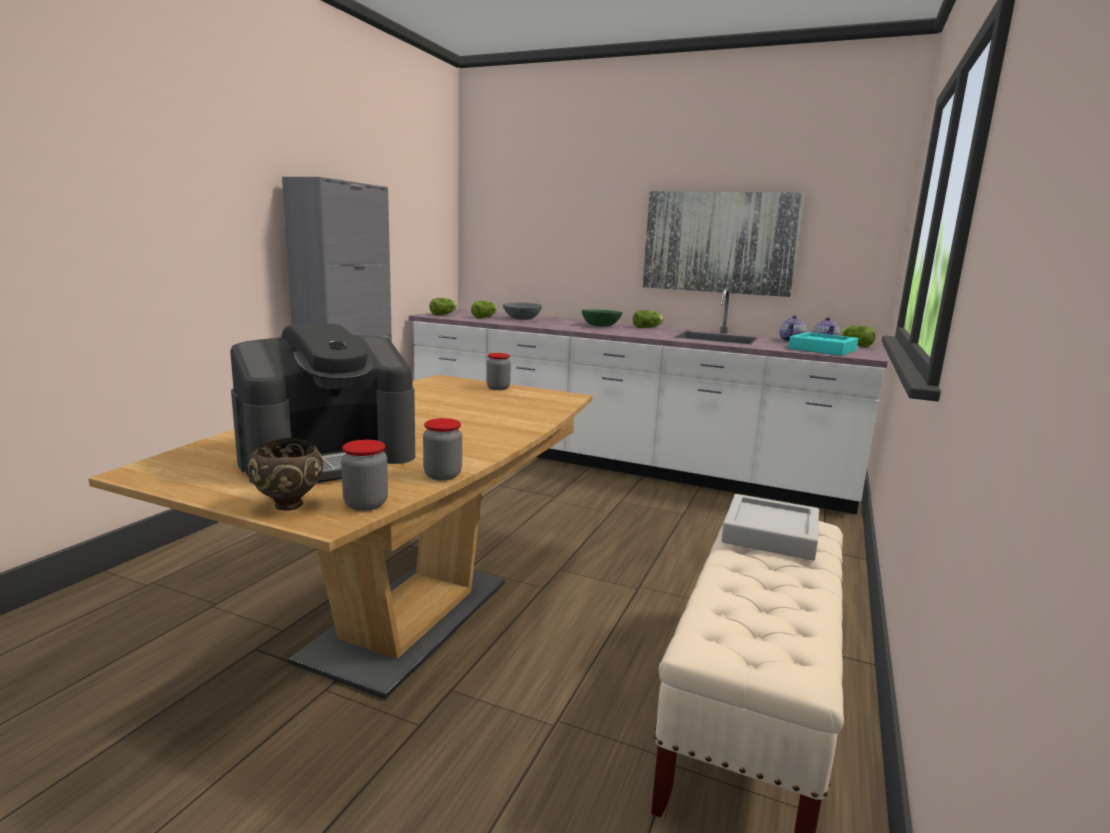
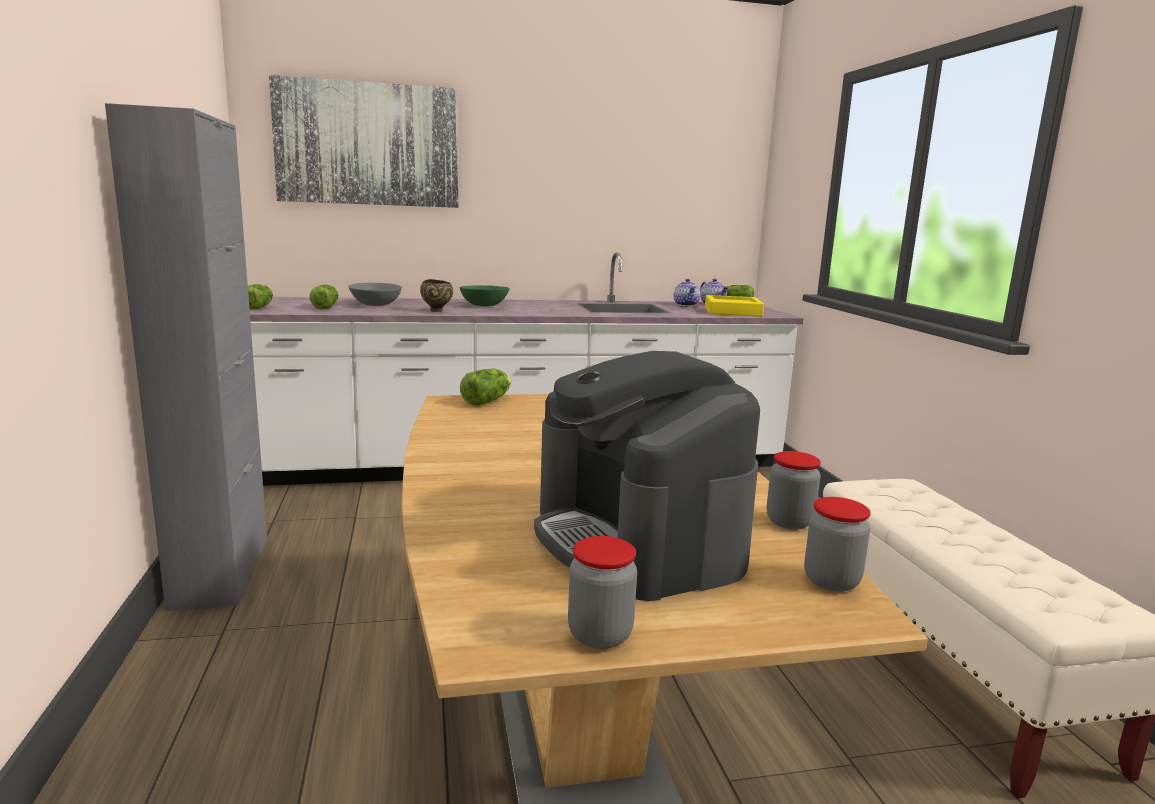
camera: 35 degrees left, 0 degrees up
(289, 506) = (782, 614): brown bowl -> brown bowl (437, 311)
(329, 458) = (638, 539): coffee machine -> coffee machine turned 135 degrees clockwise
(498, 388) = (539, 401): jar -> jar (600, 635)
(648, 327) = (533, 303): lettuce -> lettuce (488, 401)
(719, 242) = (595, 203): picture -> picture (368, 144)
(770, 534) = (905, 501): grey tray -> none
(822, 349) = (732, 311): turquoise tray -> yellow tray

